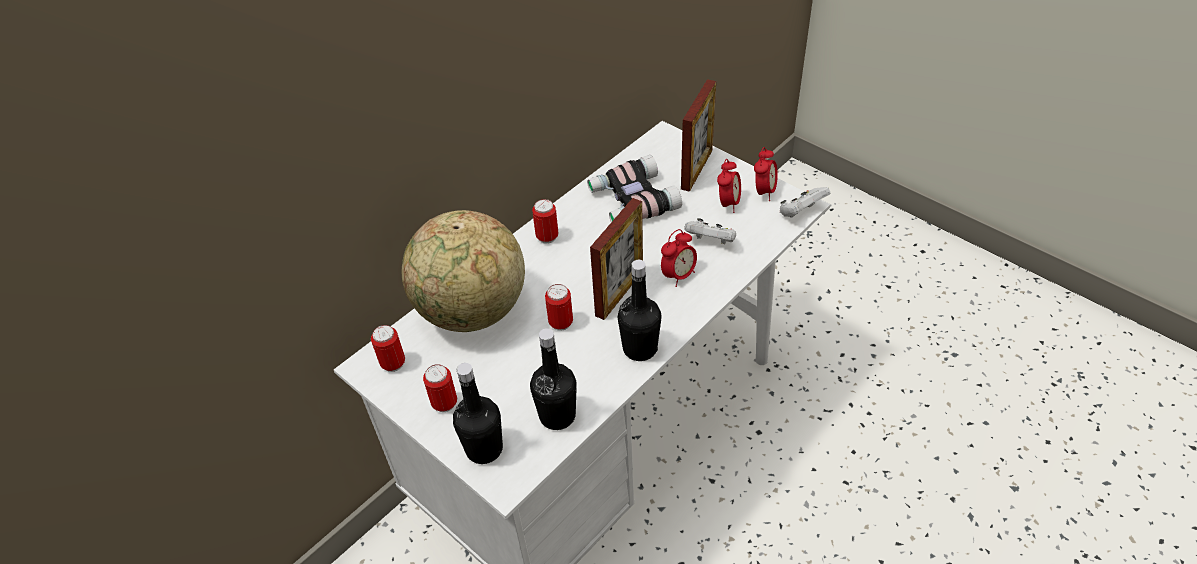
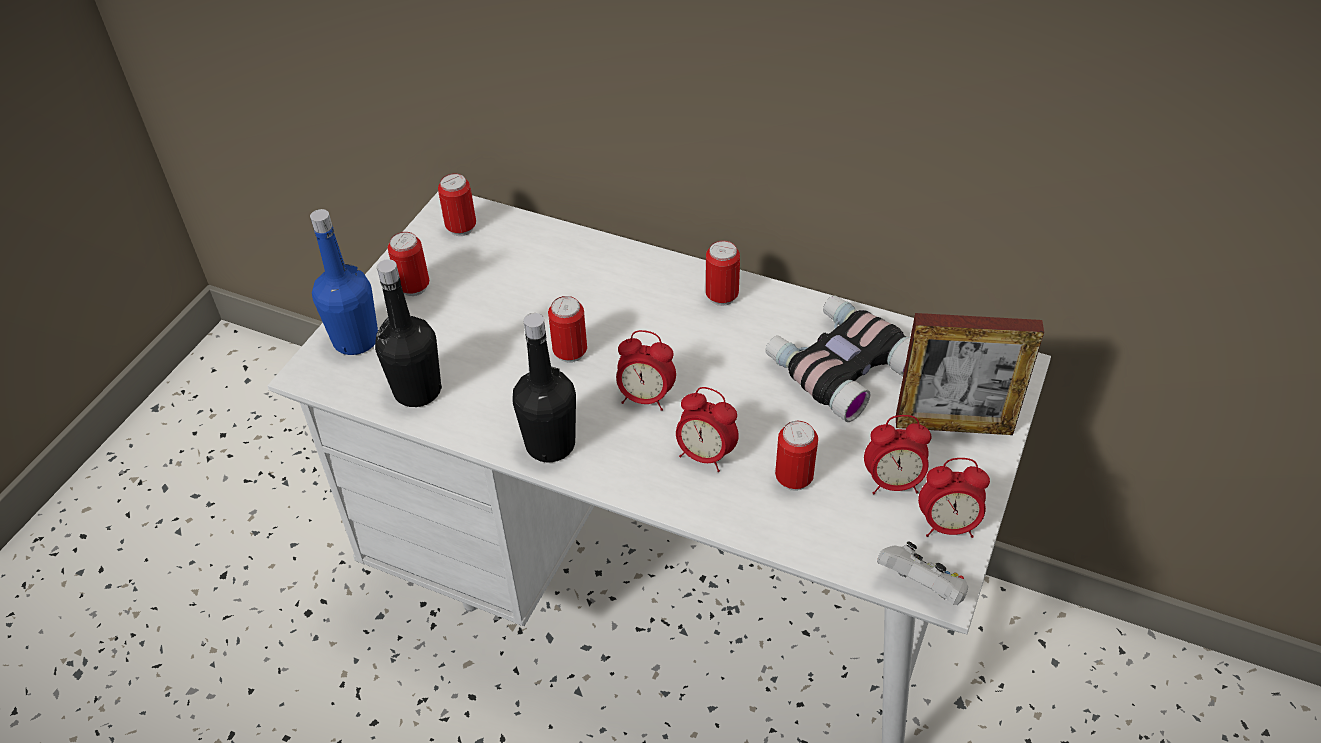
camera: 70 degrees right, 0 degrees up
(472, 311) = (562, 266): globe -> none
(484, 449) = (356, 340): black bottle -> blue bottle
(619, 293) = (645, 398): picture frame -> alarm clock
(711, 242) = (794, 478): white game controller -> can

